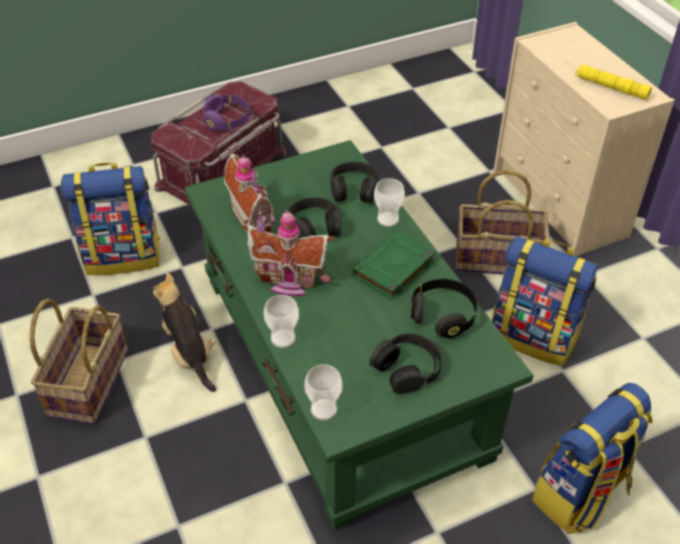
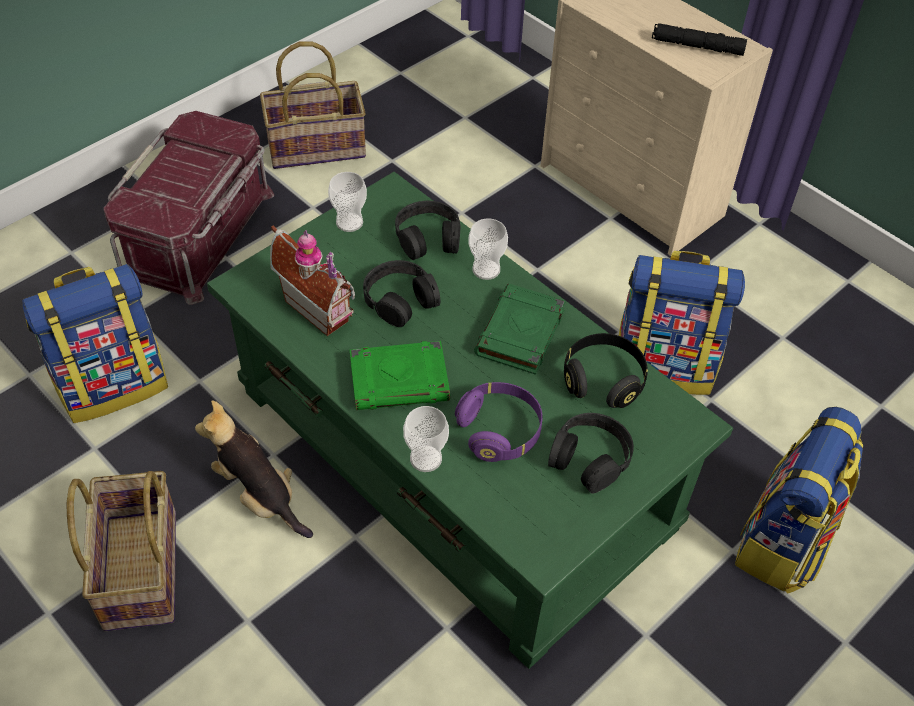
camera: 20 degrees left, 5 degrees up
(227, 121) = (200, 170): purple headphones -> purple headphones (499, 431)
(289, 281) = (400, 381): toy house -> green book
(324, 409) = (515, 537): cup -> cup (349, 222)
(497, 258) = (587, 276): basket -> basket (316, 146)
(611, 87) = (697, 46): yellow flashlight -> black flashlight

